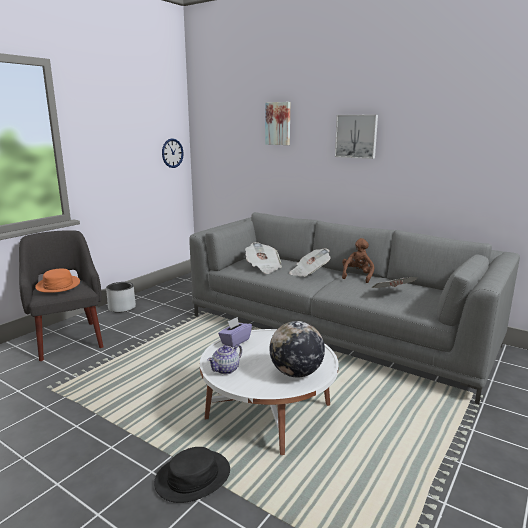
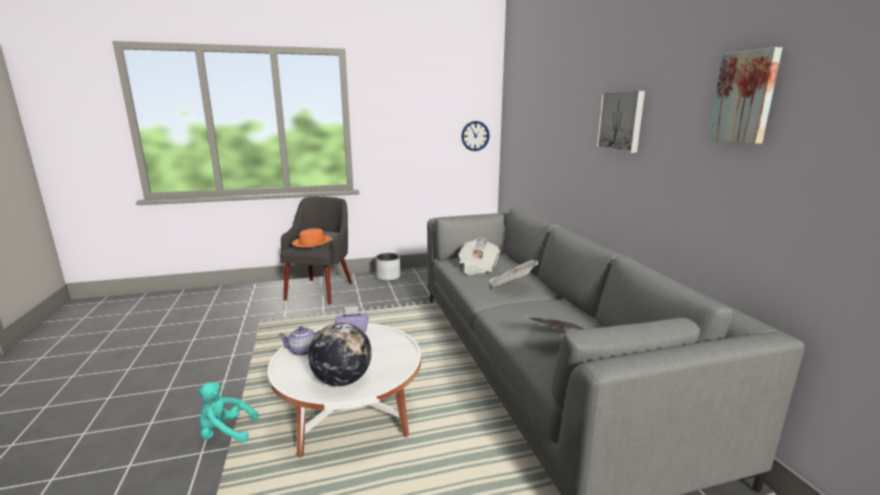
camera: 40 degrees right, 0 degrees up
(192, 476) = (225, 432): black hat -> turquoise plush toy
(278, 123) = (558, 105): picture -> picture (745, 97)
(357, 276) = (559, 305): brown plush toy -> none

